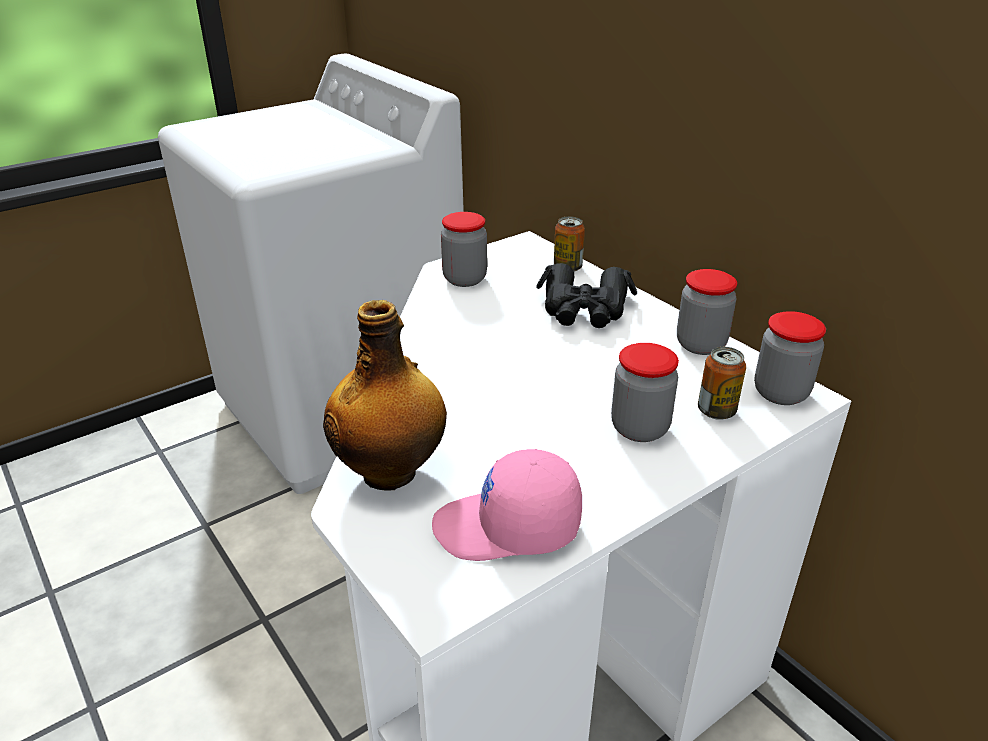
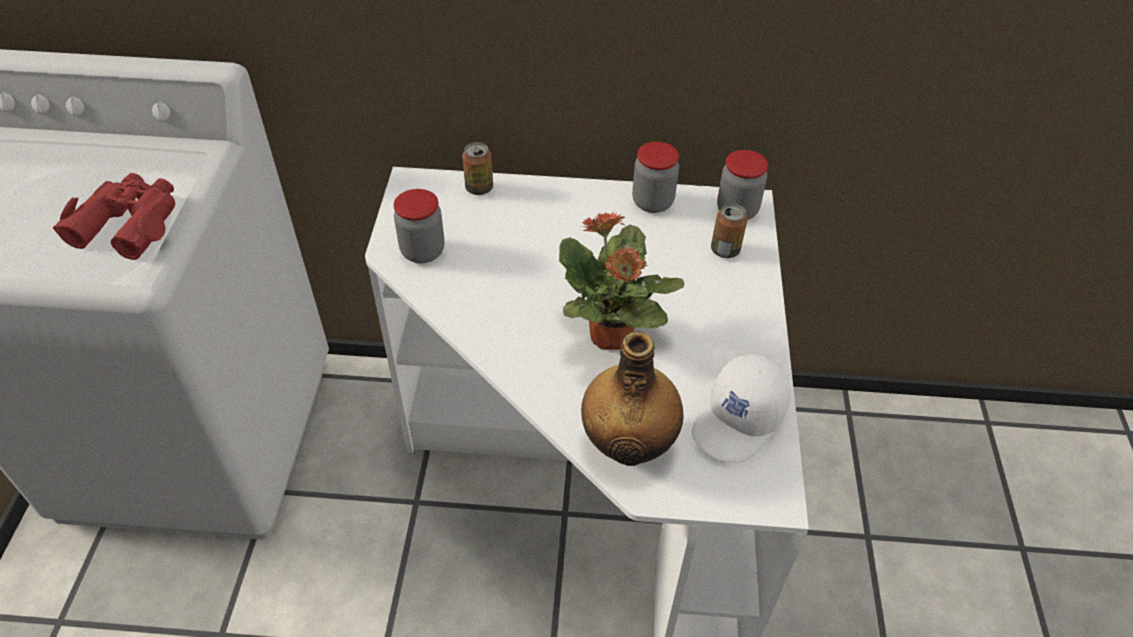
camera: 50 degrees left, 15 degrees up
(295, 156) = (129, 223): none -> red binoculars
(505, 401) = (611, 337): none -> potted plant
(507, 528) = (739, 421): pink cap -> white cap
(584, 309) = (546, 220): black binoculars -> none
(639, 428) = (707, 295): jar -> none

